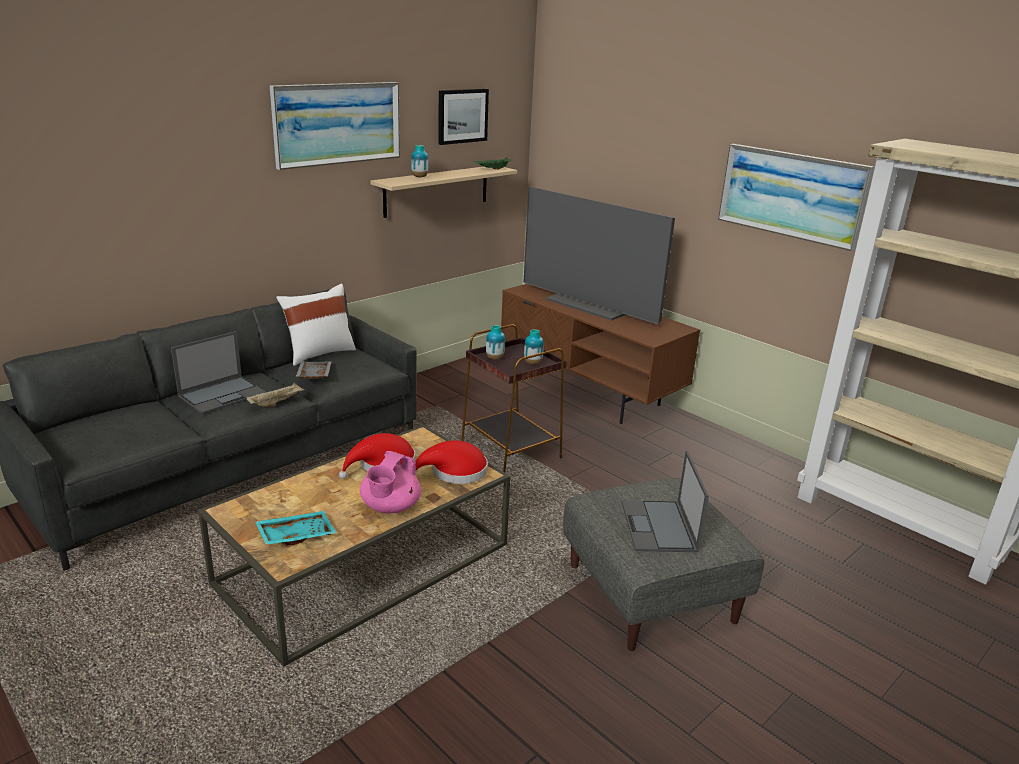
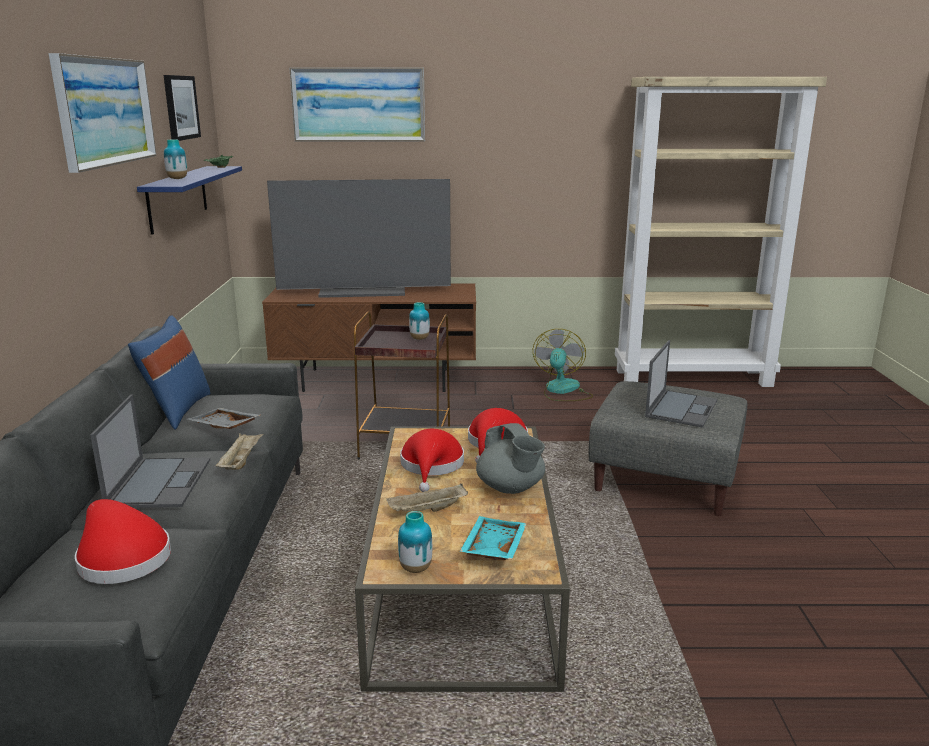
camera: 45 degrees left, 5 degrees down
(129, 426) = (121, 557): none -> red hat
(318, 491) = (427, 510): none -> beige tray
(319, 353) = (177, 410): white pillow -> blue pillow
(390, 507) = (511, 488): pink teapot -> grey teapot
(437, 190) = (178, 198): beige shelf -> blue shelf
(494, 358) = (383, 346): vase -> vase (415, 568)
(659, 527) = (681, 408): laptop -> laptop turned 105 degrees counterclockwise
(724, 471) = (562, 391): none -> fan
(791, 194) = (540, 140): picture -> picture (358, 104)

